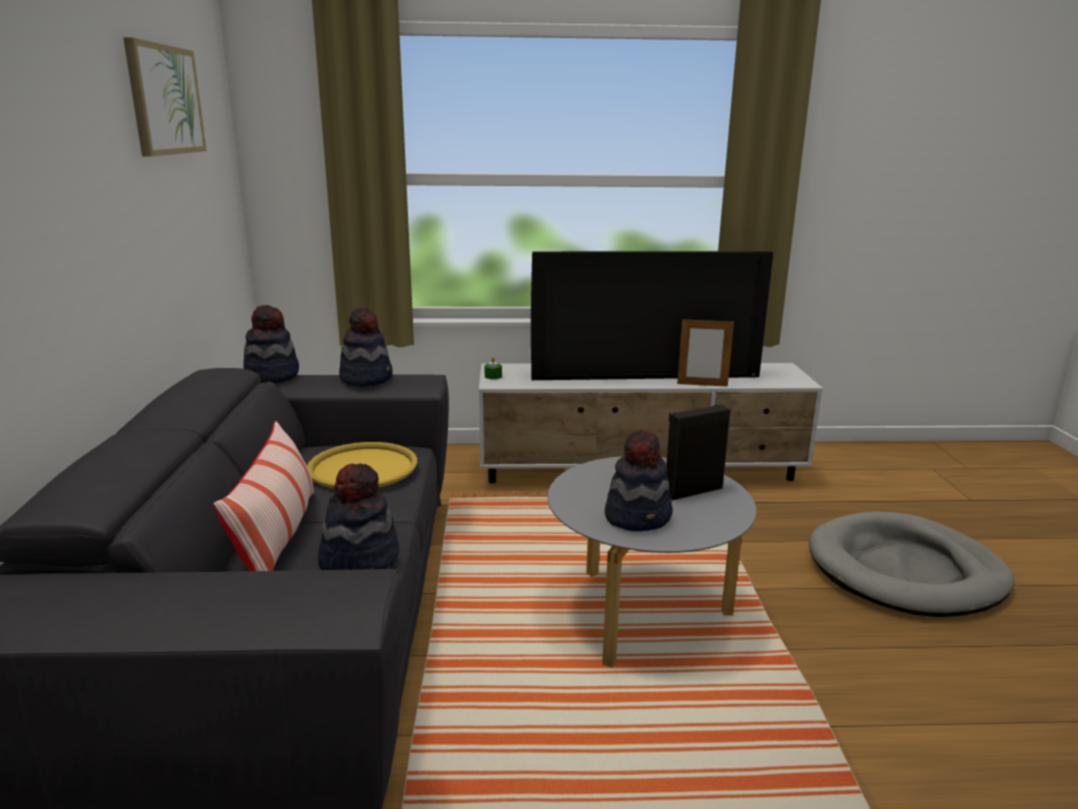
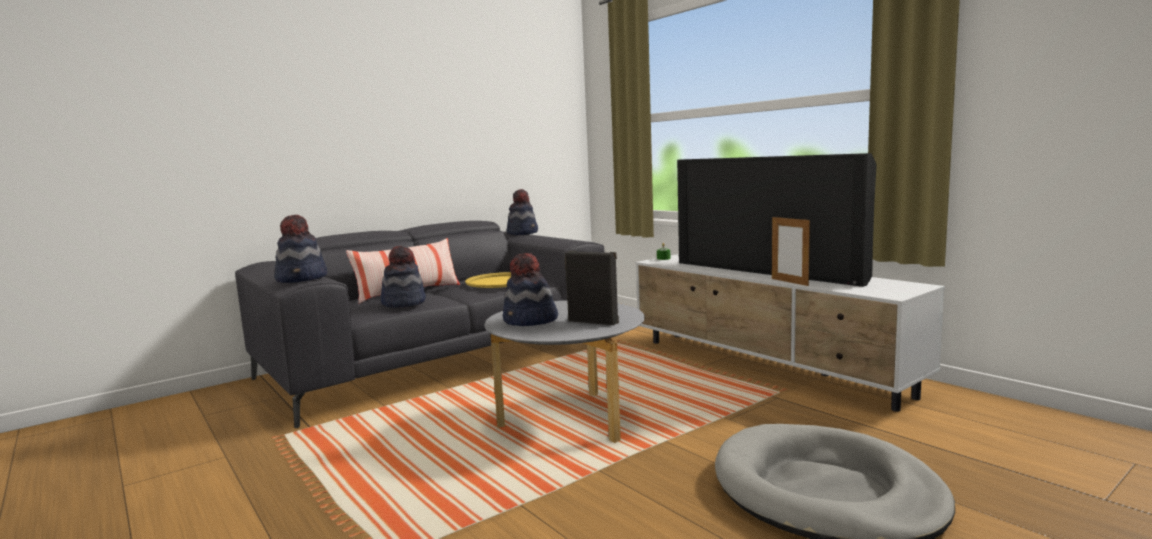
camera: 55 degrees right, 10 degrees down
(165, 100) = (498, 77): picture -> none
(366, 378) = (552, 238): hat -> hat (302, 279)

